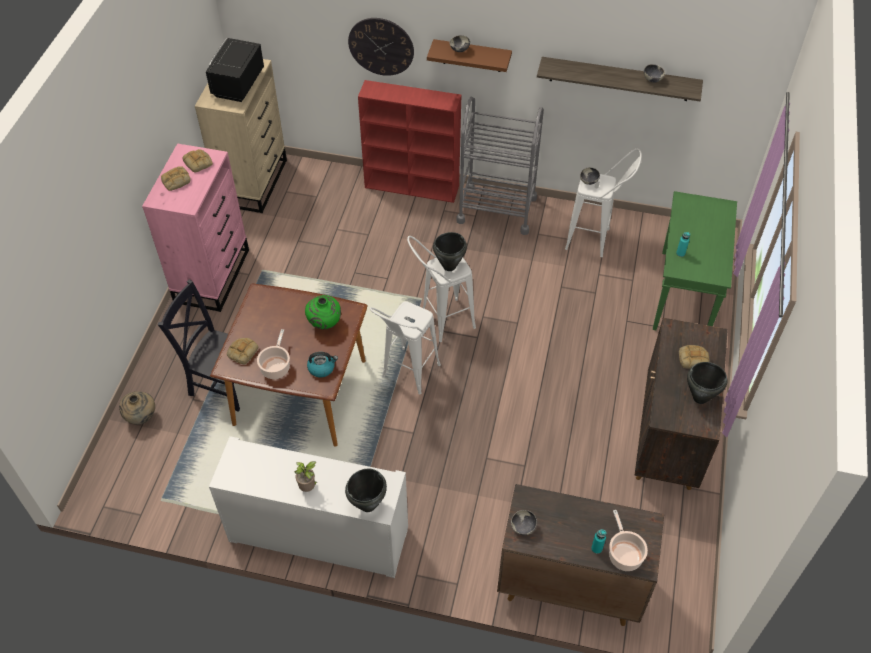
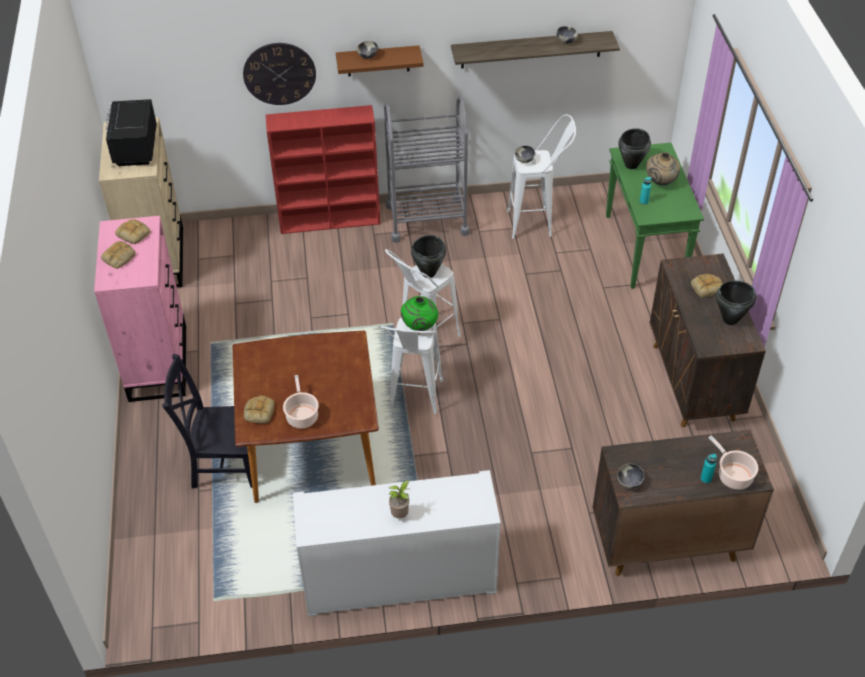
camera: 20 degrees left, 5 degrees down
(142, 417) = (150, 526): beige vase -> beige vase (660, 182)
(322, 368) = (350, 403): kettle -> none
(325, 323) = (331, 360): green vase -> green vase (419, 327)
(368, 505) = (469, 511): black cooking pot -> black cooking pot (631, 165)

